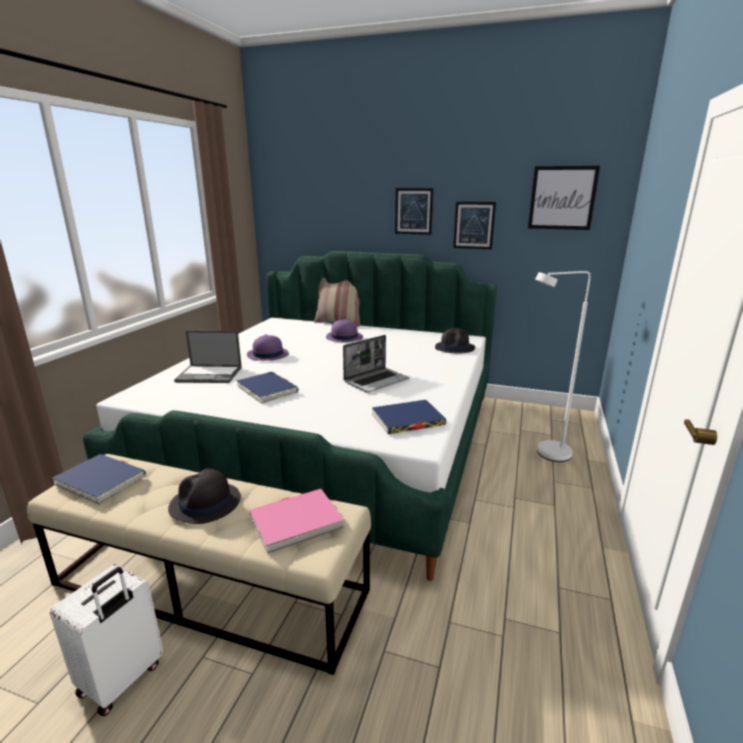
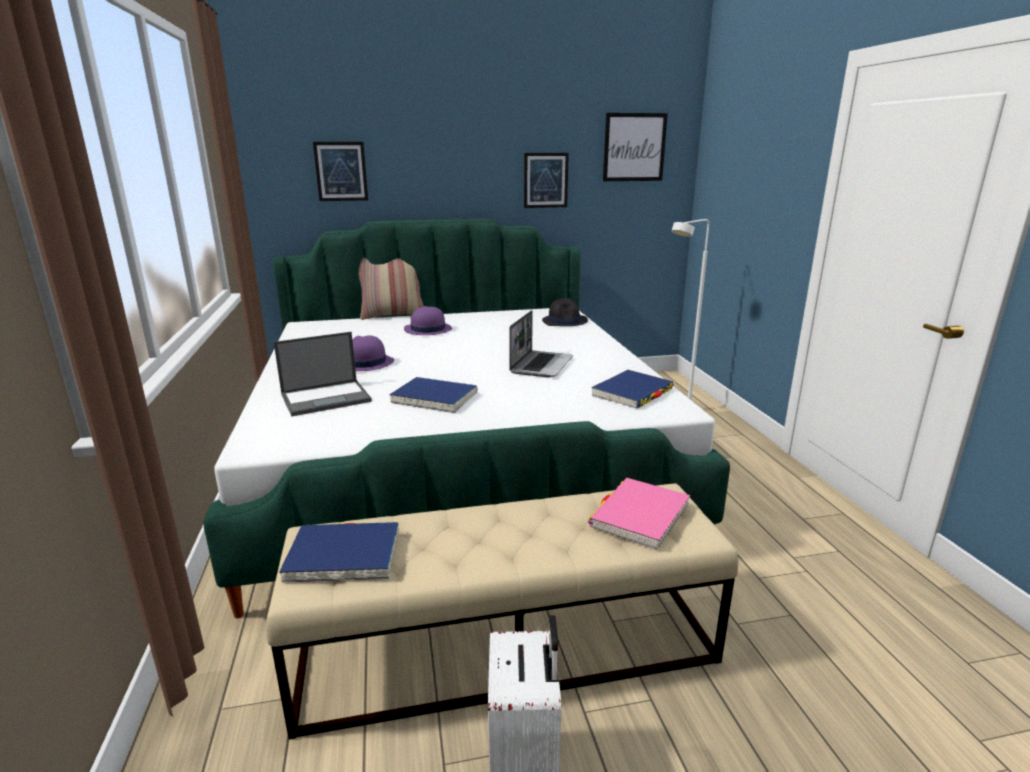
camera: 30 degrees left, 0 degrees up
(205, 504) = (519, 533): black hat -> none
(413, 211) = (474, 165): picture -> picture (341, 171)

